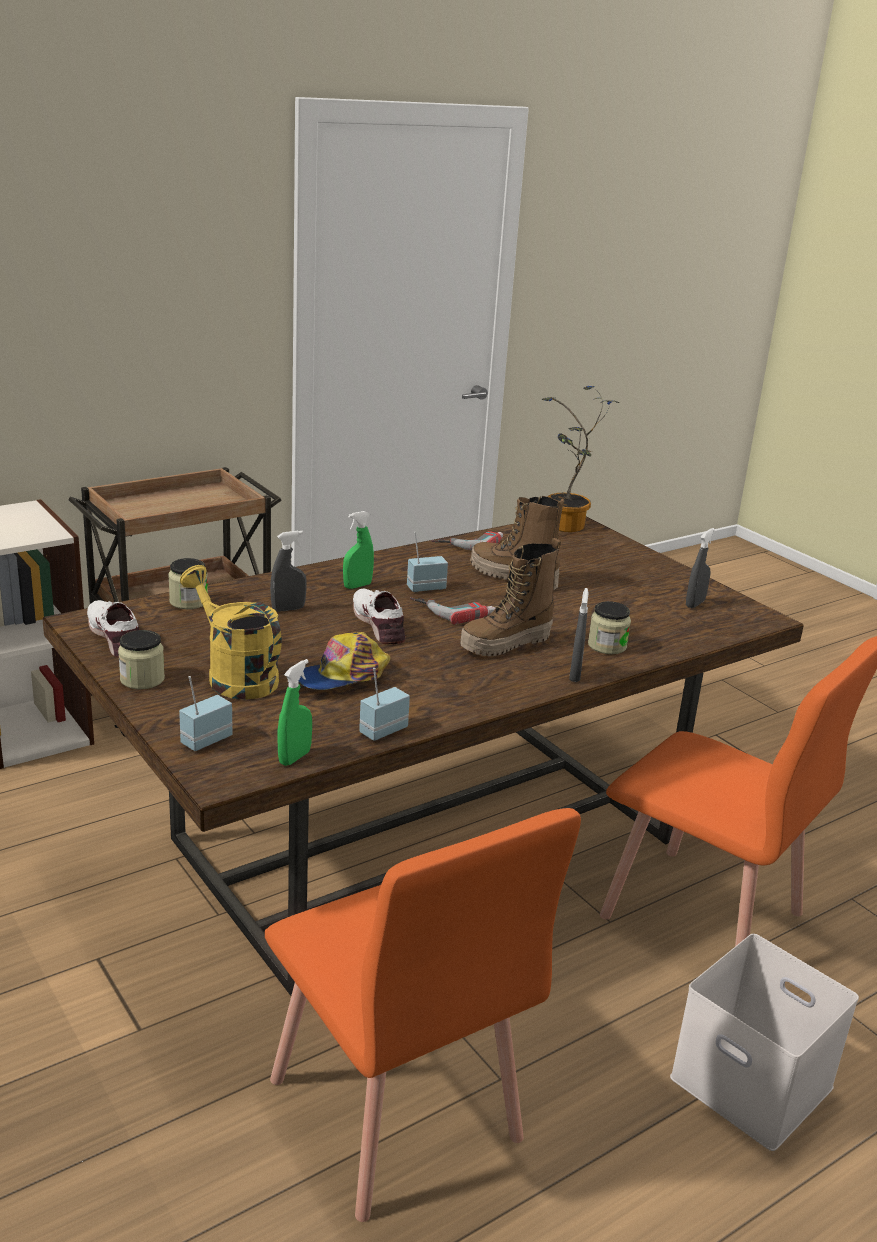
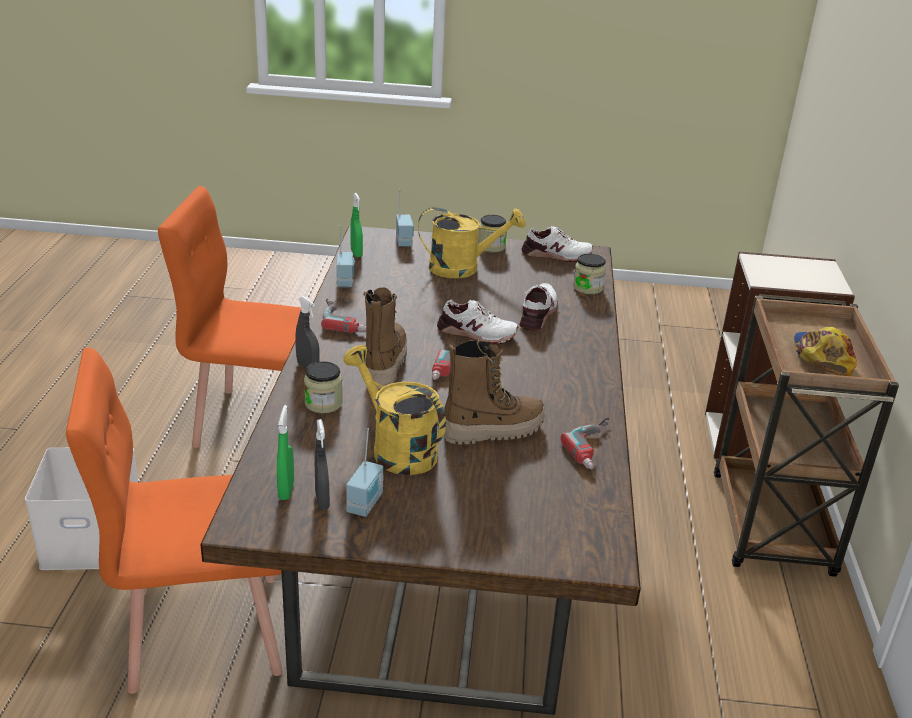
camera: 130 degrees right, 5 degrees up
(288, 609) = (539, 313): grey spray bottle -> white shoe
(342, 676) = (420, 294): cap -> cap (821, 357)
(357, 586) = (552, 352): green spray bottle -> green spray bottle (286, 490)
(425, 587) = (518, 378): radio -> radio (366, 504)
(464, 693) = (346, 319): none -> power drill
(565, 527) = (587, 540): potted plant -> none
(600, 600) = (396, 449): none -> yellow watering can

